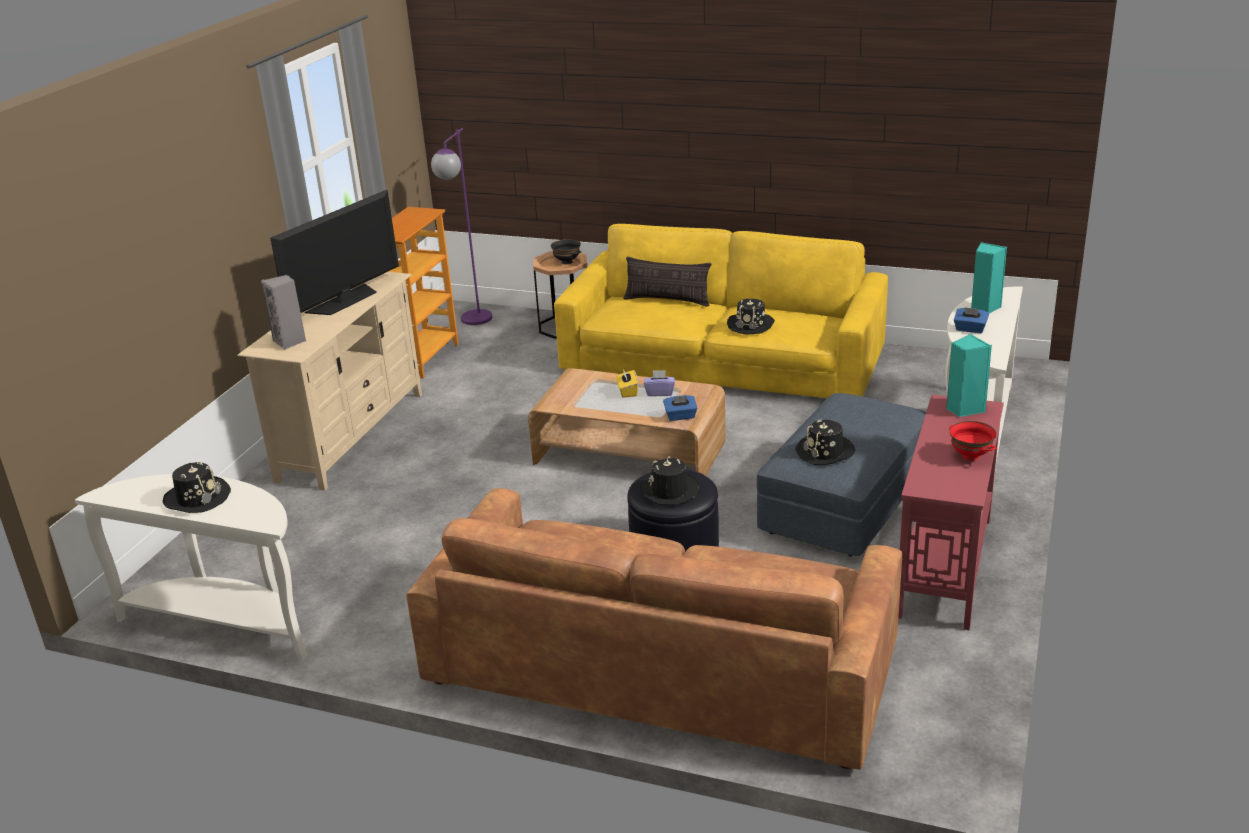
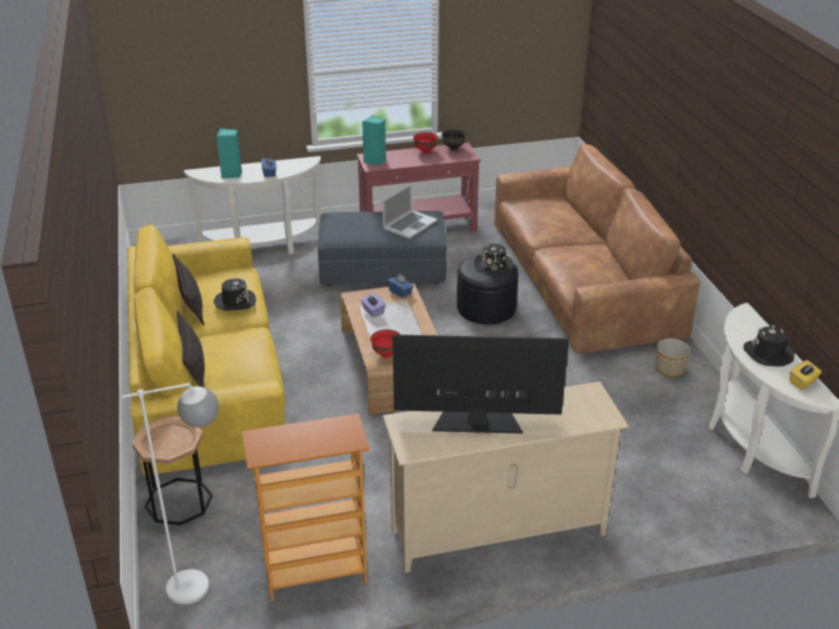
camera: 125 degrees left, 5 degrees up
(290, 342) = (579, 407): grey speaker -> none
(395, 634) = (669, 370): none -> planter
(472, 323) = (203, 584): purple floor lamp -> white floor lamp
(566, 262) = (161, 437): black bowl -> black bowl (453, 148)
(576, 381) = (386, 354): none -> red bowl
(627, 391) = (383, 325): yellow tissue box -> yellow tissue box (803, 382)
(779, 312) = (191, 304): none -> pillow
(825, 452) = (409, 224): black hat -> laptop

